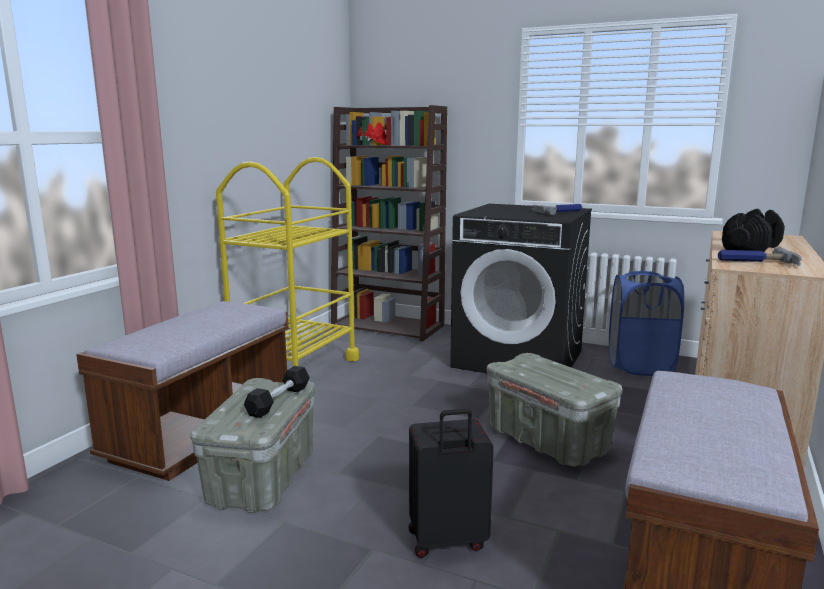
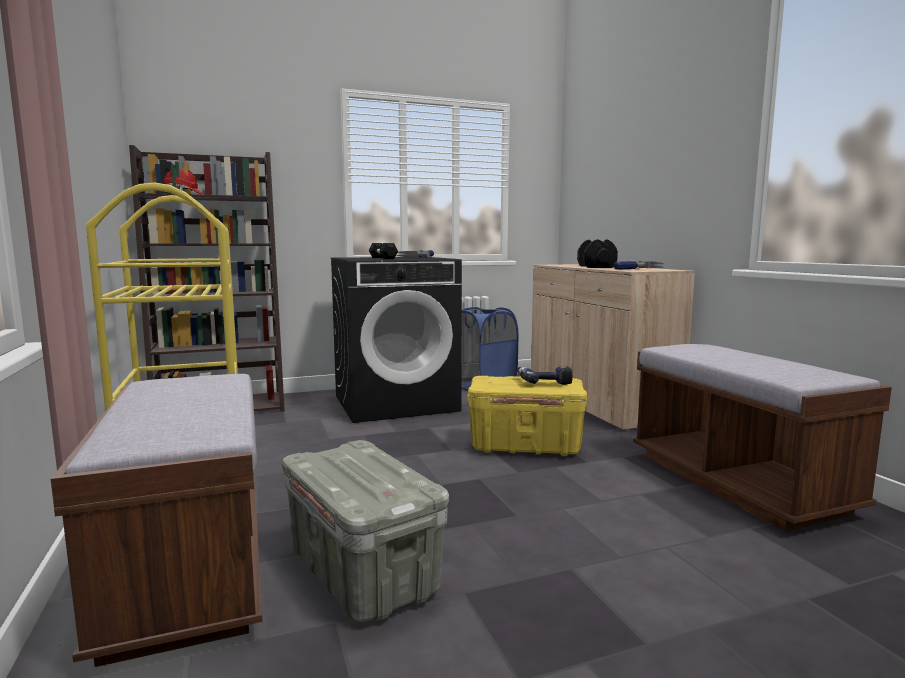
camera: 45 degrees left, 5 degrees down
(279, 400) = (375, 461): black dumbbell -> black dumbbell (382, 258)
(447, 541) = (602, 534): black suitcase -> none
(548, 441) = (526, 446): grey storage box -> yellow storage box
(569, 377) = (543, 382): none -> power drill

